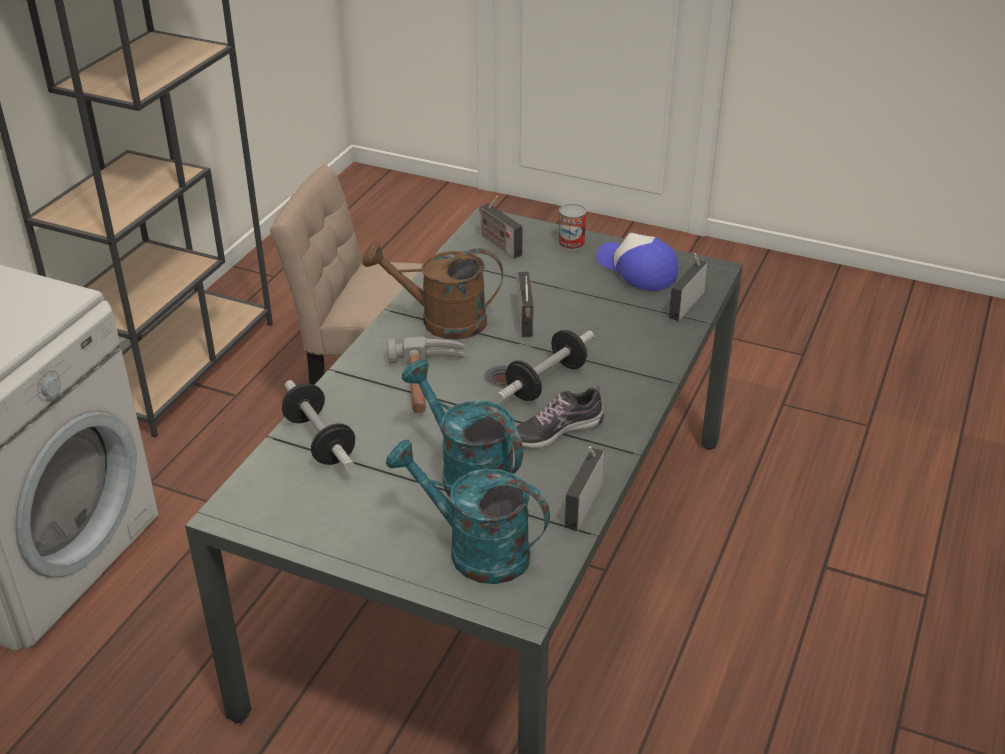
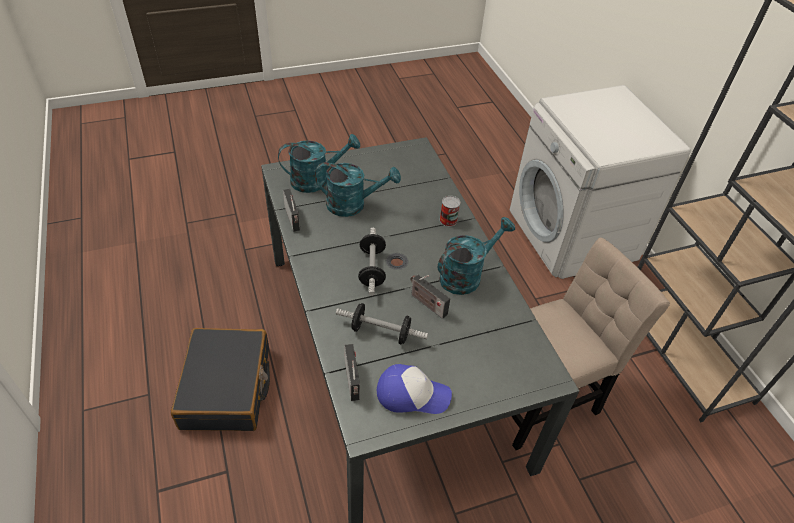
camera: 135 degrees right, 10 degrees up
(320, 441) = (428, 186): dumbbell -> dumbbell (381, 332)
(429, 383) = (423, 236): hammer -> none
(441, 321) = (466, 275): brown watering can -> turquoise watering can
(498, 244) = (517, 358): radio -> none
(557, 430) = (338, 246): shoe -> none
(571, 243) = (479, 393): can -> can (448, 220)
(769, 662) = (227, 388): none -> black suitcase

